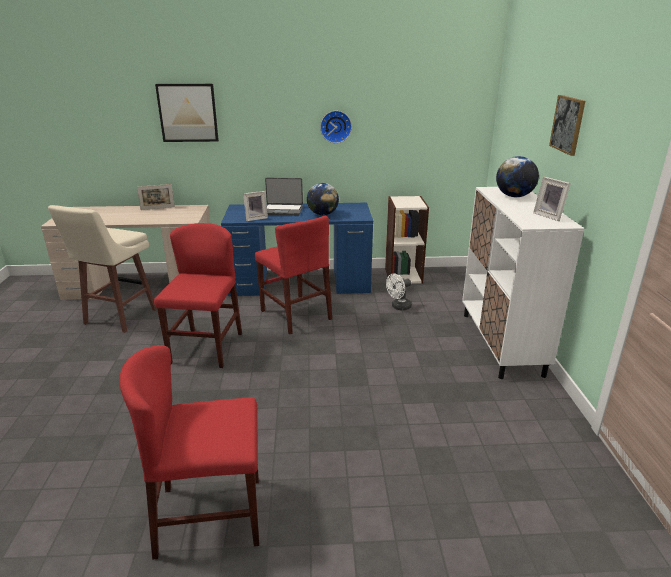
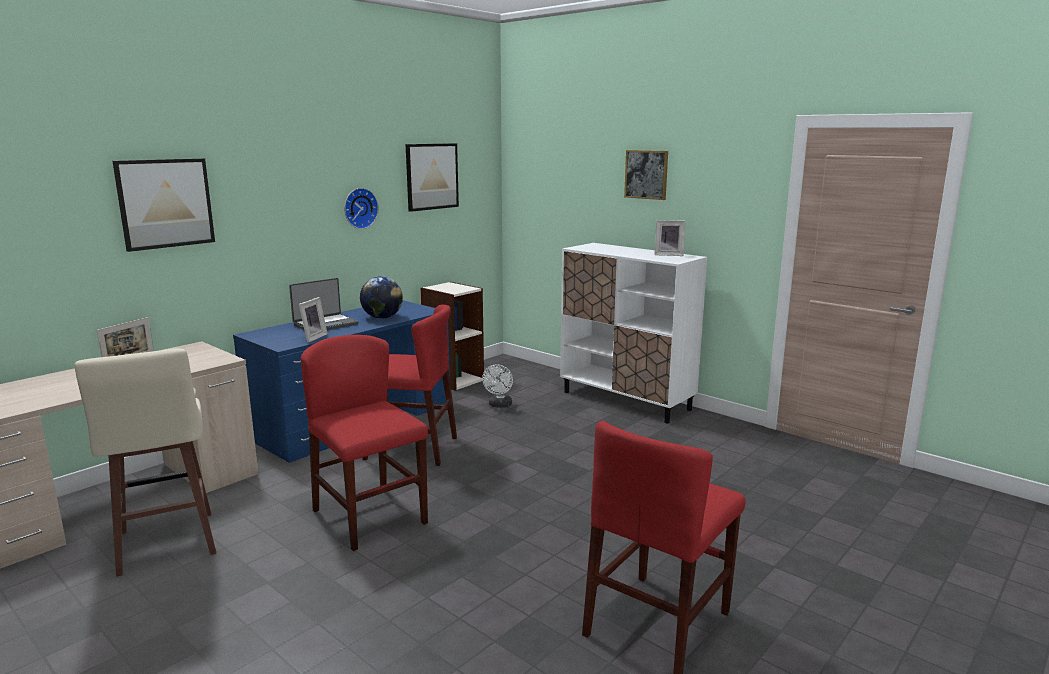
camera: 45 degrees left, 10 degrees down
(411, 104) = (432, 176): none -> picture
(514, 196) = (609, 249): globe -> none

